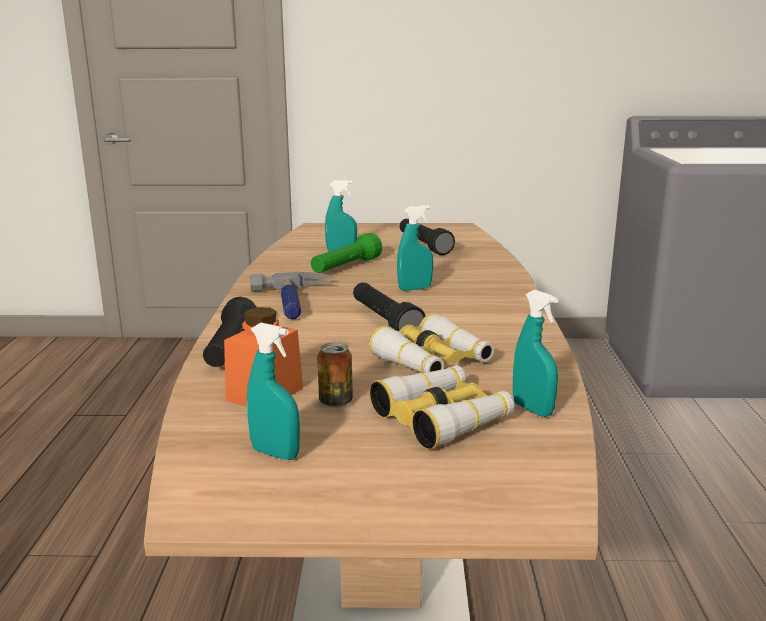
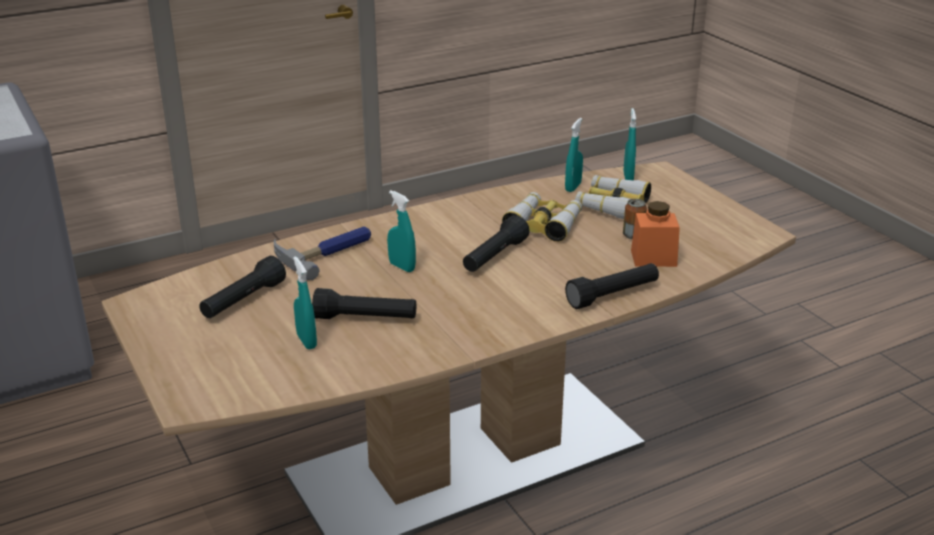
camera: 120 degrees left, 10 degrees up
(275, 453) = (702, 233): turquoise spray bottle -> turquoise spray bottle (628, 177)
(294, 302) = (492, 308): hammer -> hammer (326, 252)
(346, 267) = (365, 319): green flashlight -> black flashlight

